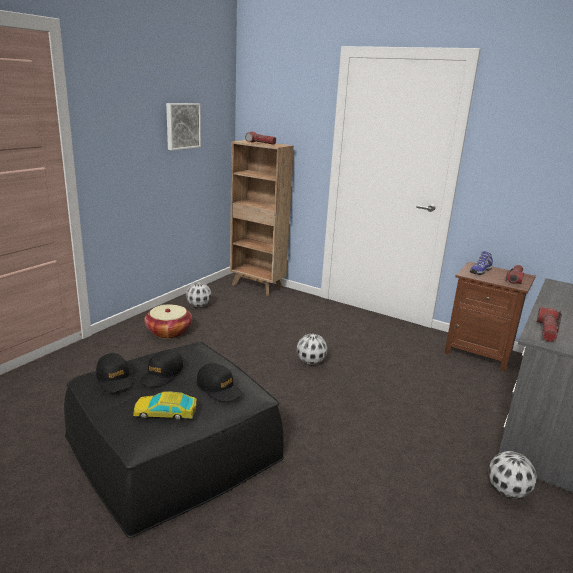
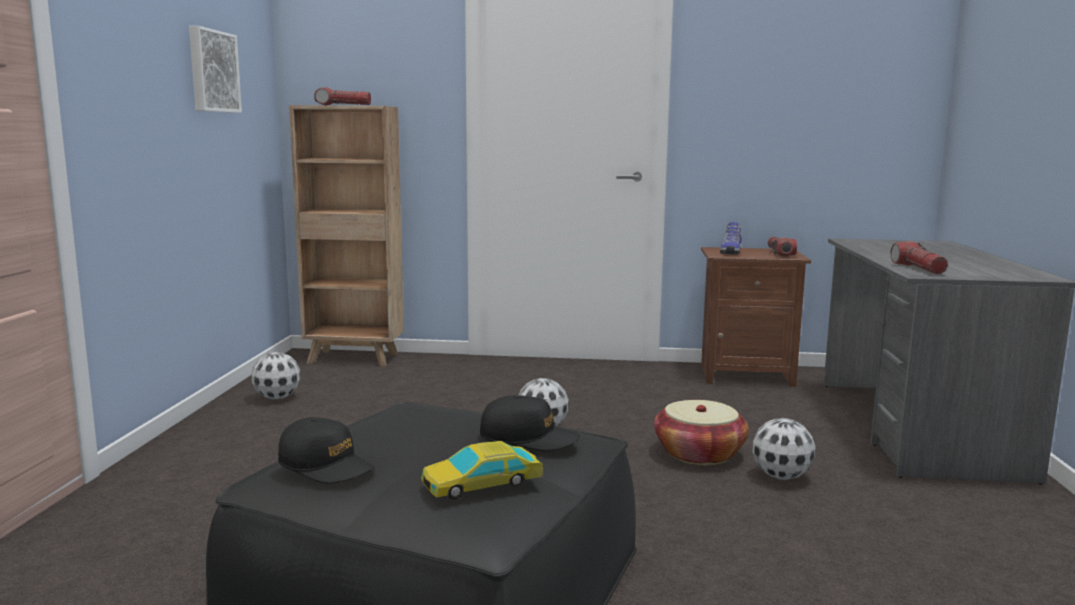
camera: 25 degrees left, 10 degrees down
(162, 375) = (407, 443): black cap -> none
(169, 332) = (258, 440): basket -> basket (699, 454)
(507, 492) = (943, 501): football -> football (782, 477)

